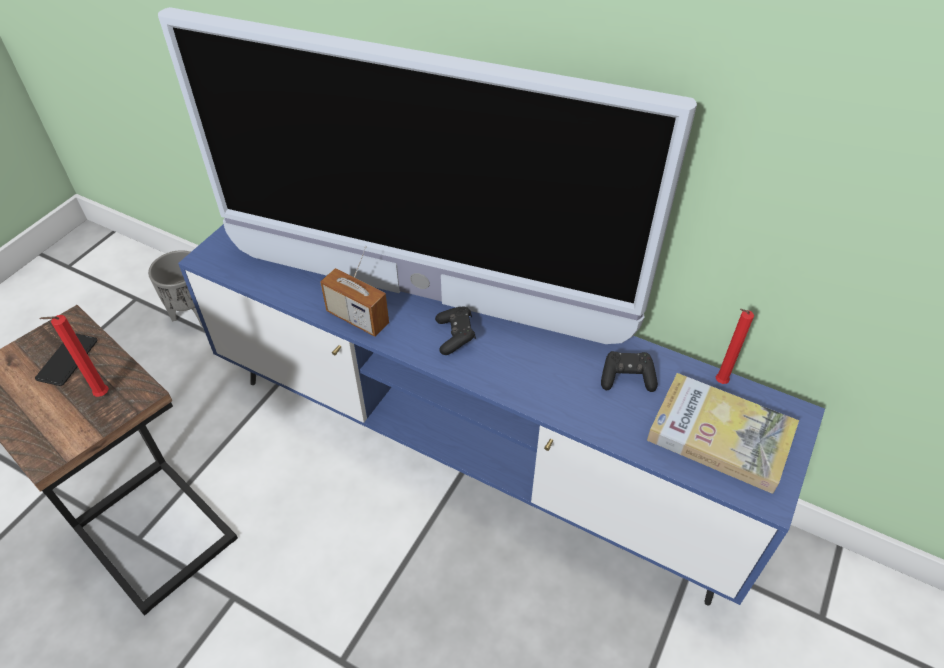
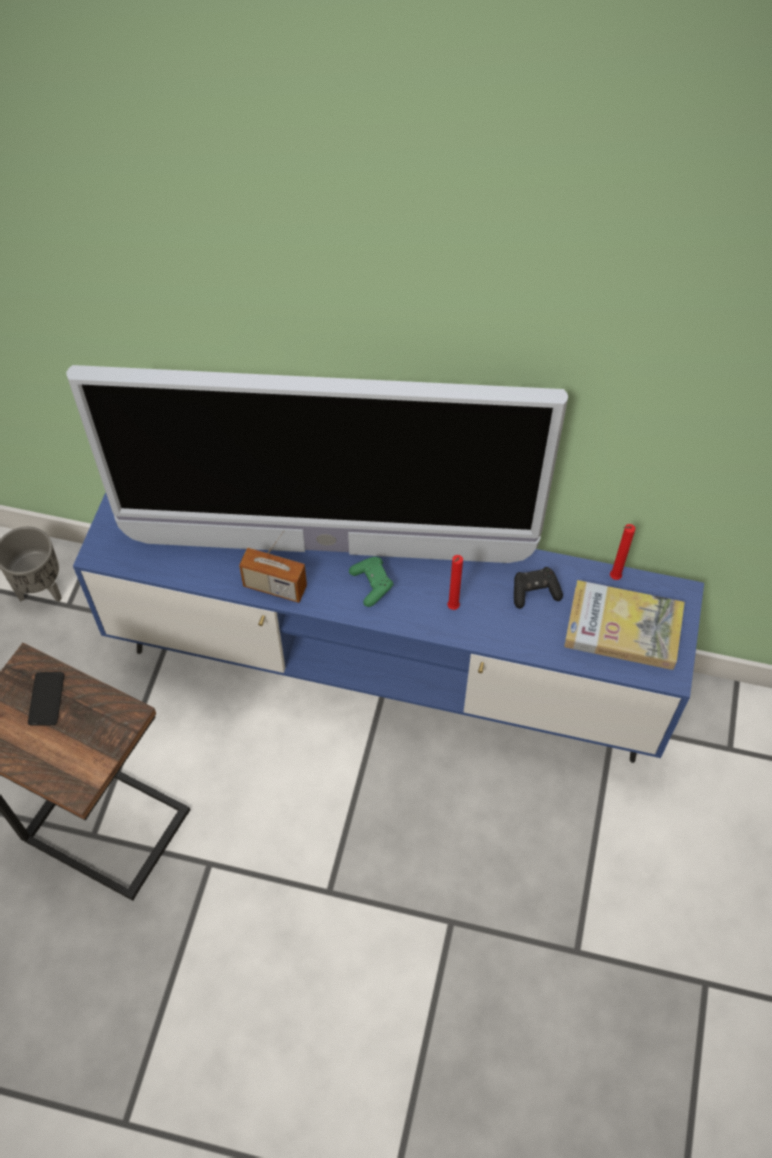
camera: 15 degrees left, 10 degrees up
(100, 396) = (95, 725): red candle -> red candle (452, 608)
(455, 336) = (372, 585): black game controller -> green game controller

